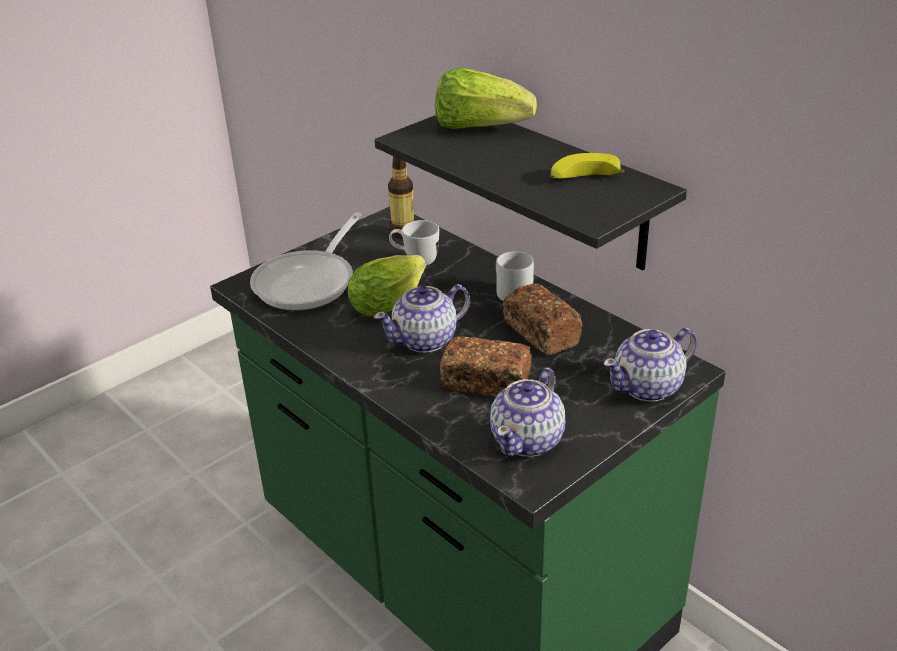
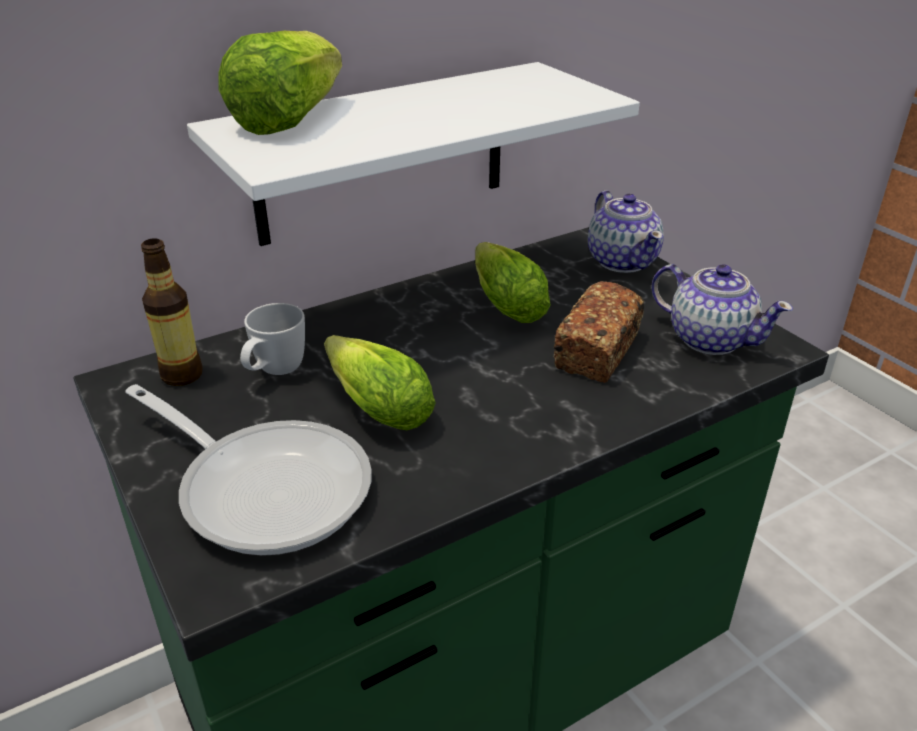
camera: 80 degrees left, 0 degrees up
(426, 340) = (491, 385): teapot -> none
(511, 292) = (405, 309): grey mug -> none
(540, 333) = (504, 303): bread -> lettuce
(563, 188) = (383, 153): black shelf -> white shelf
(583, 178) = (490, 91): banana -> none

